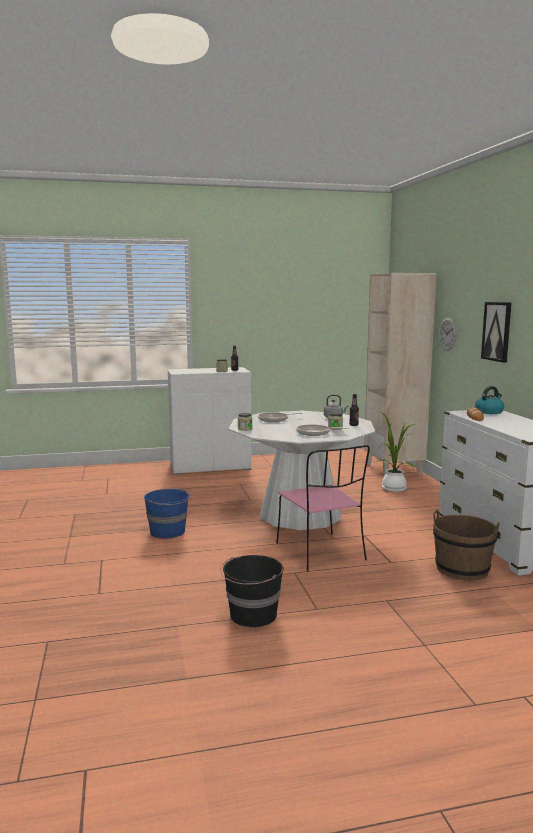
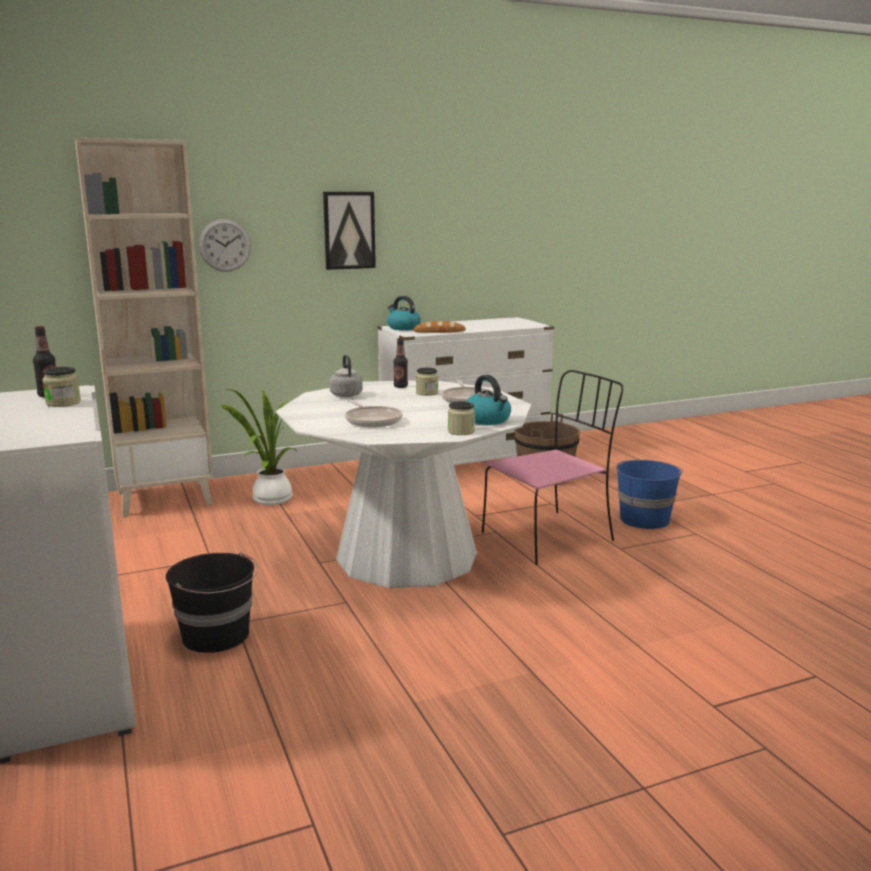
camera: 100 degrees left, 5 degrees up
(168, 531) = (543, 661): blue bucket -> blue bucket (644, 519)
(253, 615) = (746, 562): black bucket -> black bucket (217, 635)
(265, 433) = (488, 420): none -> kettle

